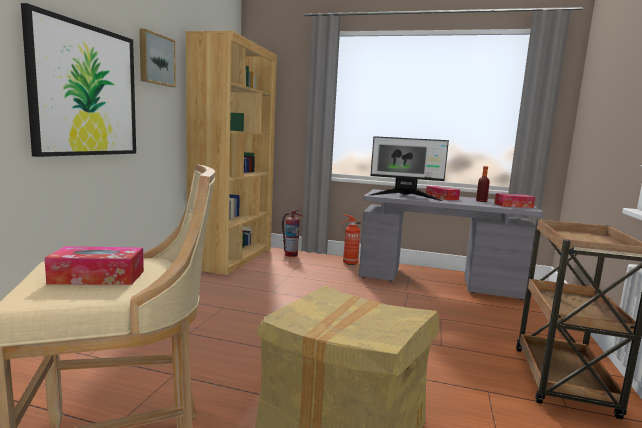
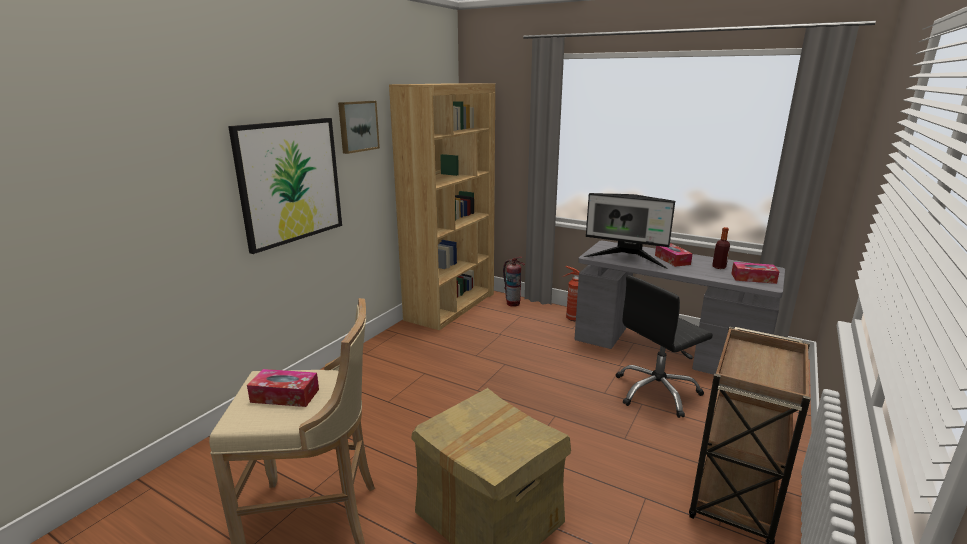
camera: 15 degrees right, 10 degrees up
(448, 309) = (656, 392): none -> black office chair

